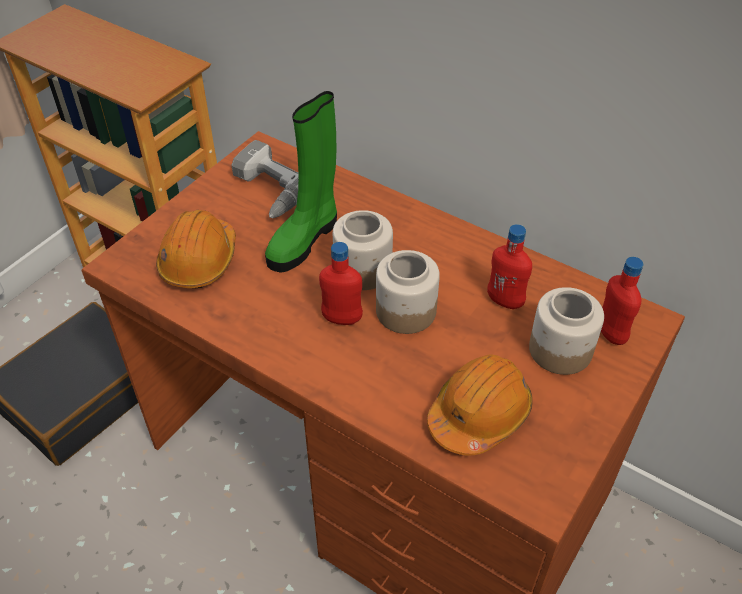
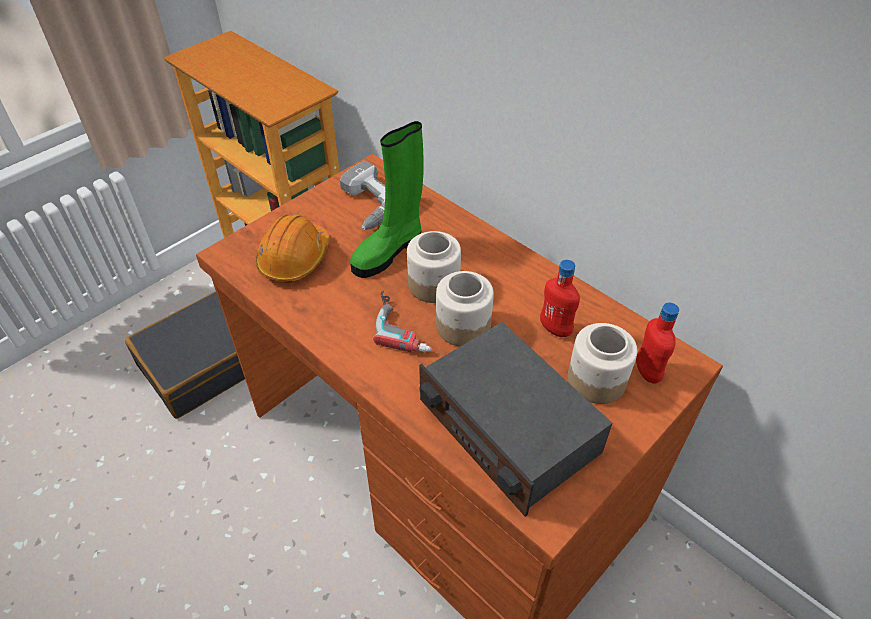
camera: 10 degrees right, 0 degrees up
(342, 319) = (405, 325): red bottle -> power drill
(479, 414) = (507, 428): orange hard hat -> radio

